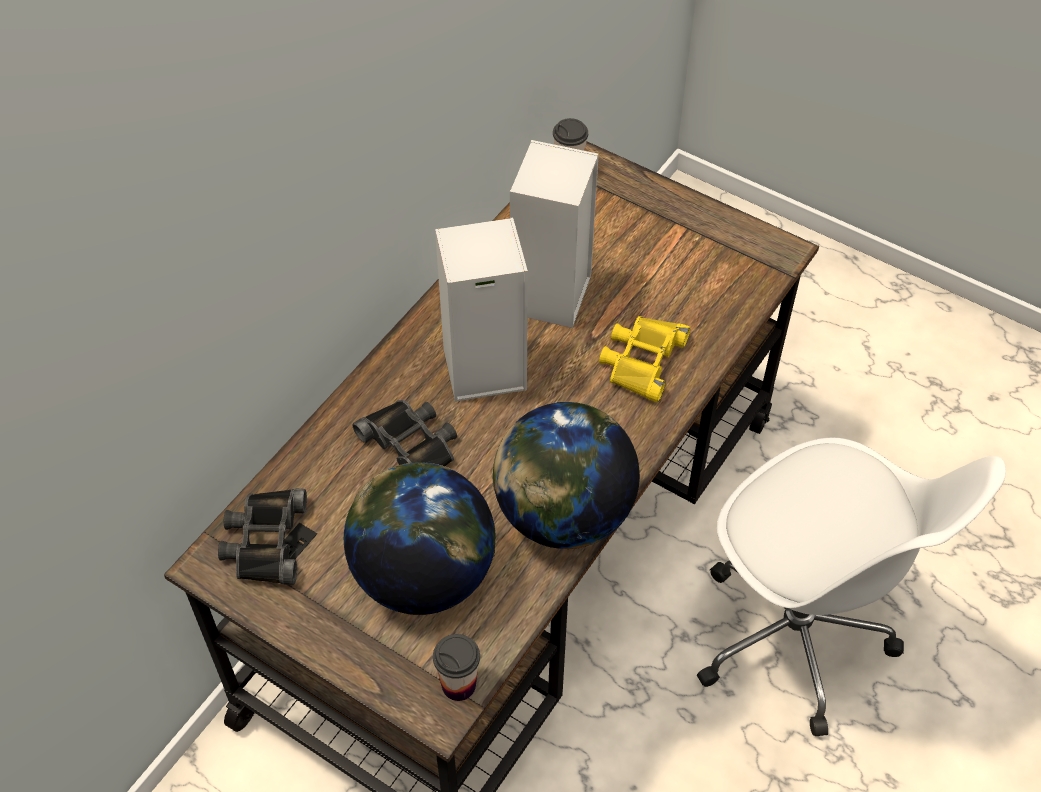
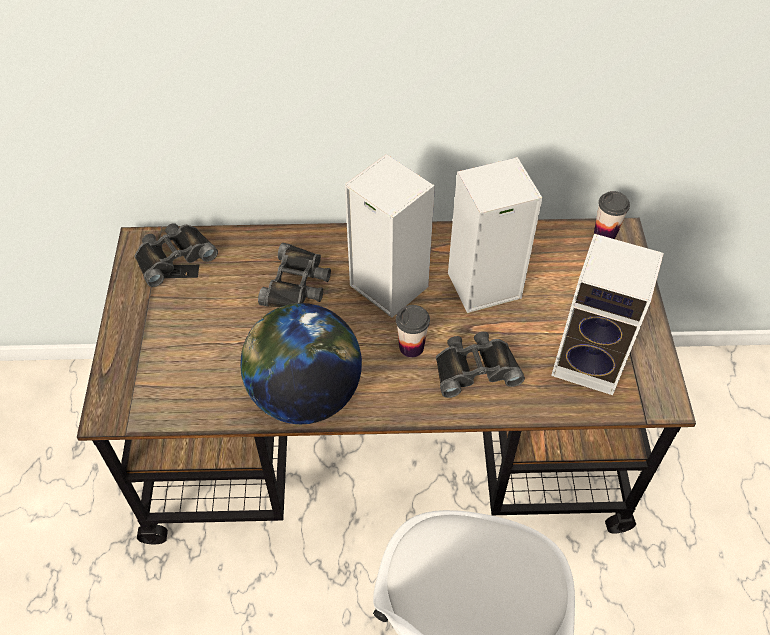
camera: 55 degrees right, 0 degrees up
(424, 575) = (203, 347): globe -> none
(458, 685) = (133, 412): cup -> cup (411, 347)
(641, 360) = (475, 368): yellow binoculars -> black binoculars
(704, 273) = (591, 362): none -> speaker

